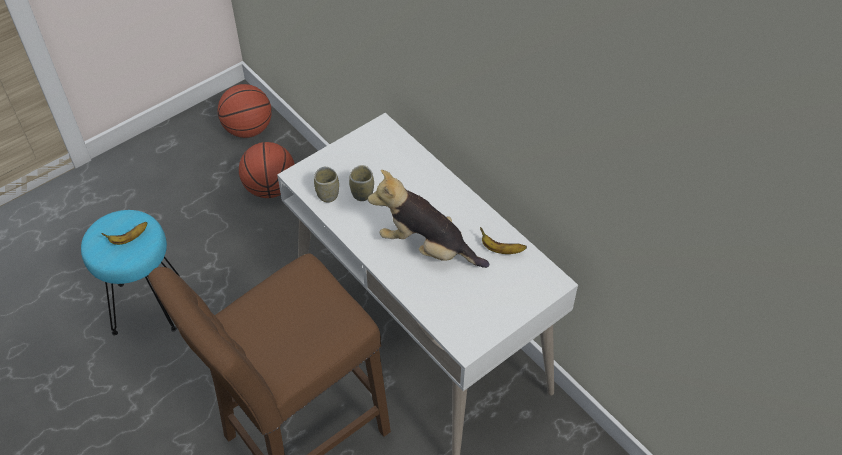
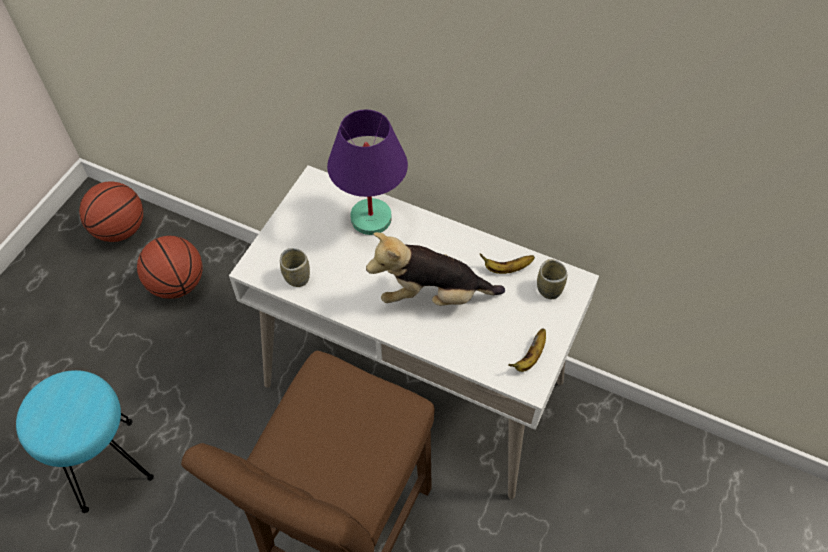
camera: 25 degrees left, 5 degrees up
(129, 238) = (74, 408): banana -> banana (530, 357)
(362, 193) = (333, 262): cup -> cup (549, 289)
(412, 171) = (372, 218): none -> purple table lamp

